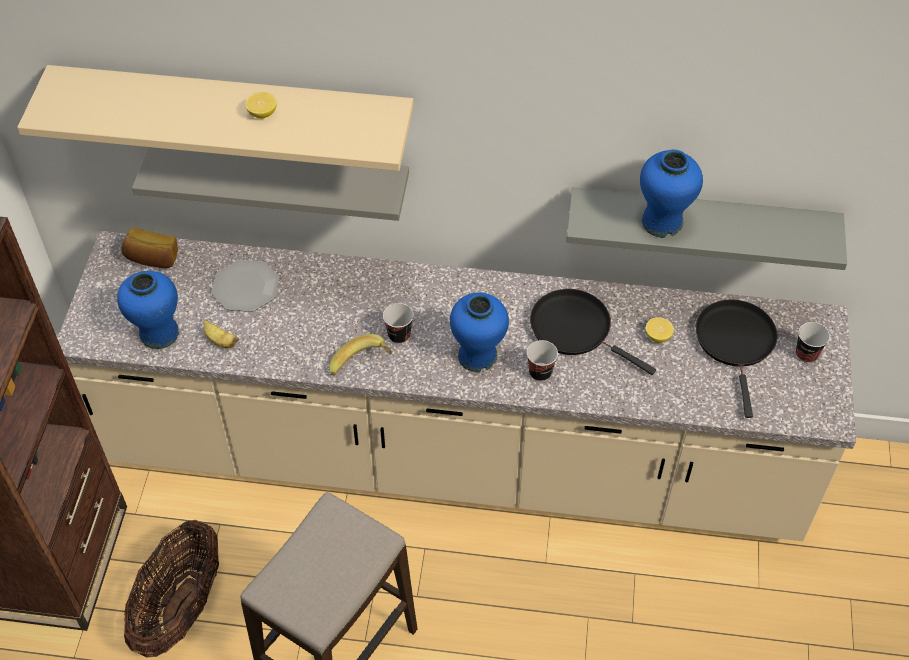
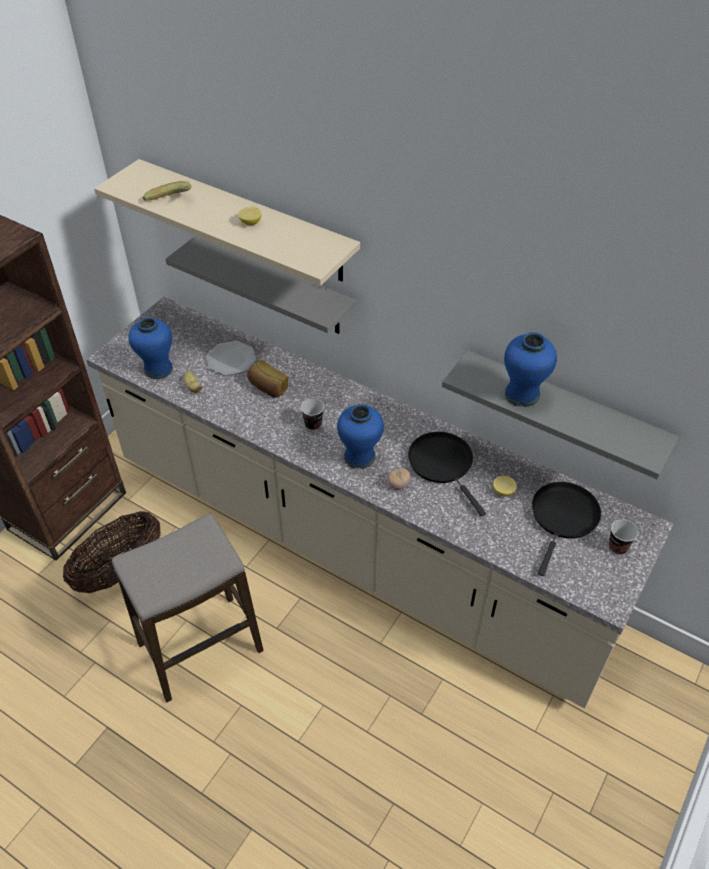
camera: 25 degrees right, 5 degrees down
(152, 259) = (184, 323): bread -> bread (268, 387)
(363, 366) = (276, 435): banana -> banana (171, 203)
(540, 372) = (398, 485): cup -> tomato

